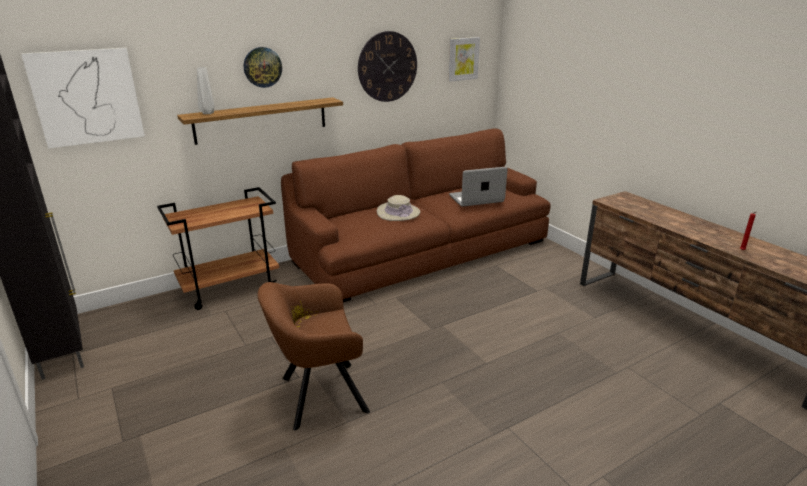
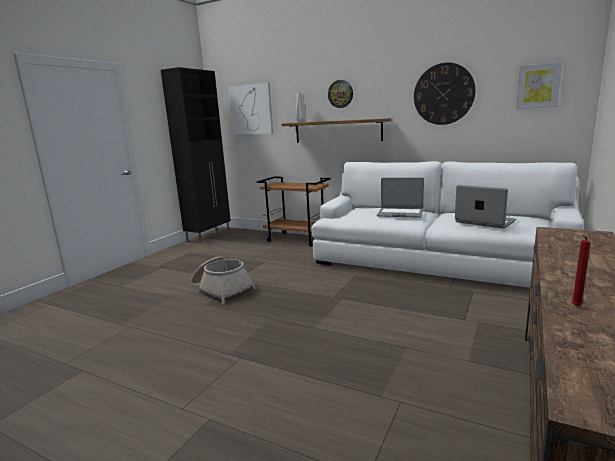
camera: 60 degrees right, 10 degrees down
(318, 395) = (222, 289): brown armchair -> basket
(398, 212) = (400, 214): beige hat -> laptop
(422, 251) = (436, 263): brown sofa -> white sofa

